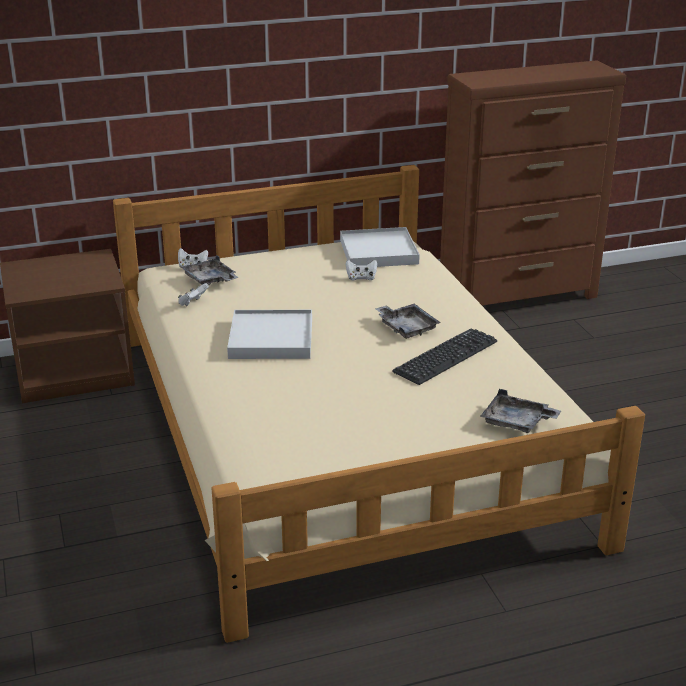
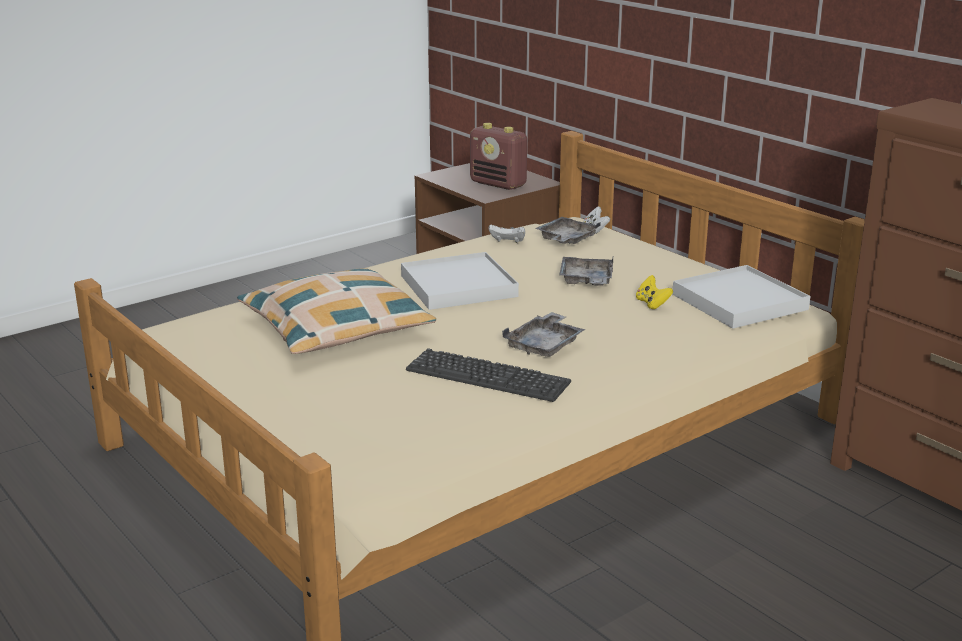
camera: 70 degrees right, 5 degrees down
(81, 273) = (498, 184): none -> radio
(319, 403) = (336, 328): none -> pillow
(361, 278) = (652, 304): white game controller -> yellow game controller
(517, 422) = (351, 438): grey tray -> grey tray (586, 281)

